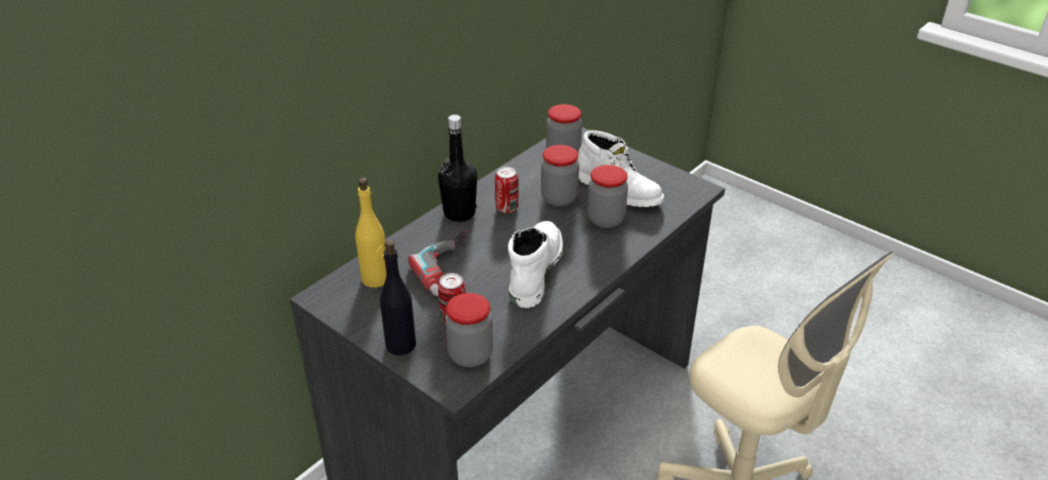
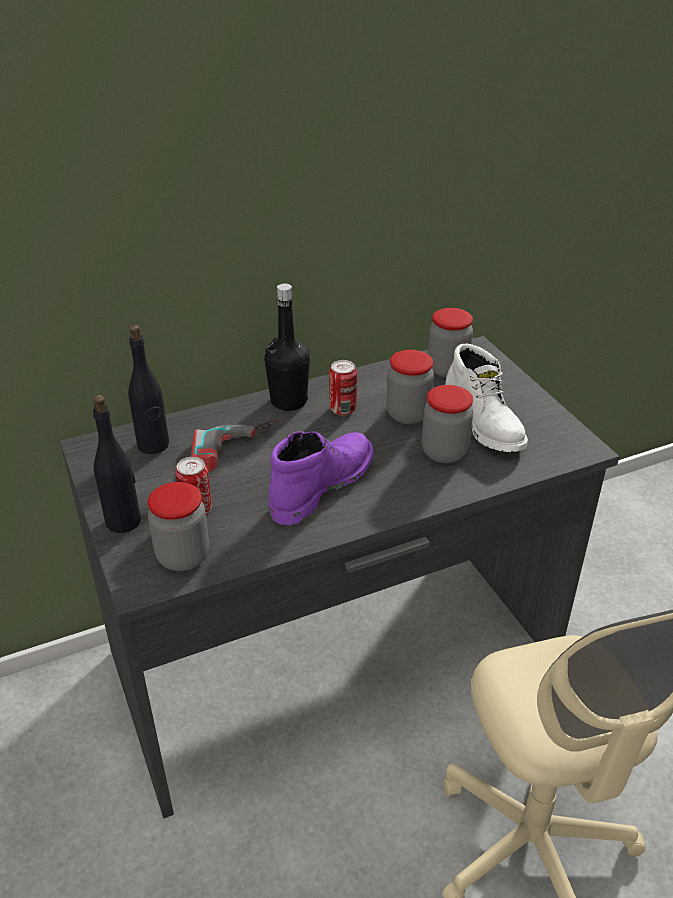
camera: 25 degrees right, 0 degrees up
(376, 279) = (153, 445): yellow bottle -> black bottle
(533, 270) = (320, 485): white boot -> purple boot

